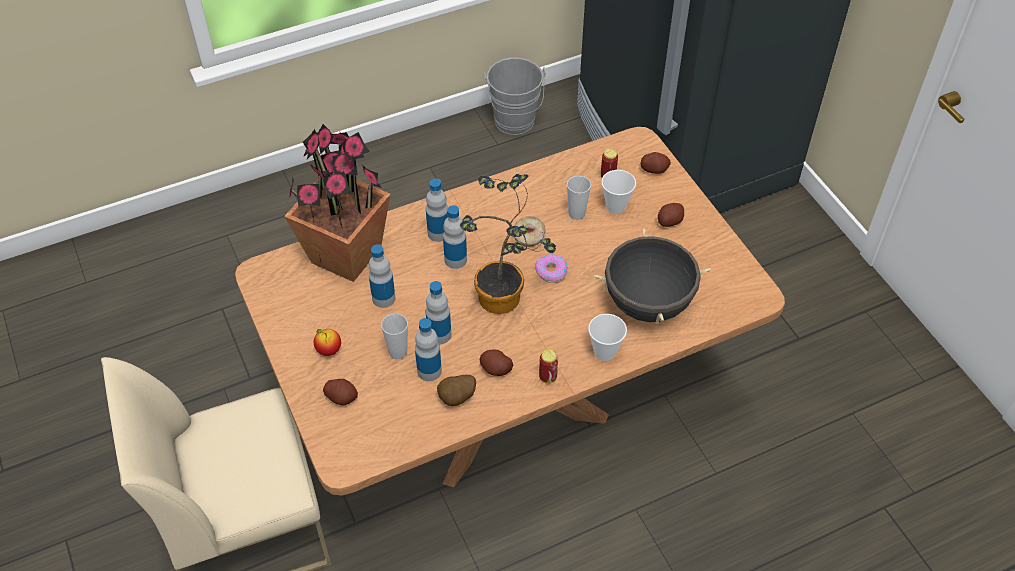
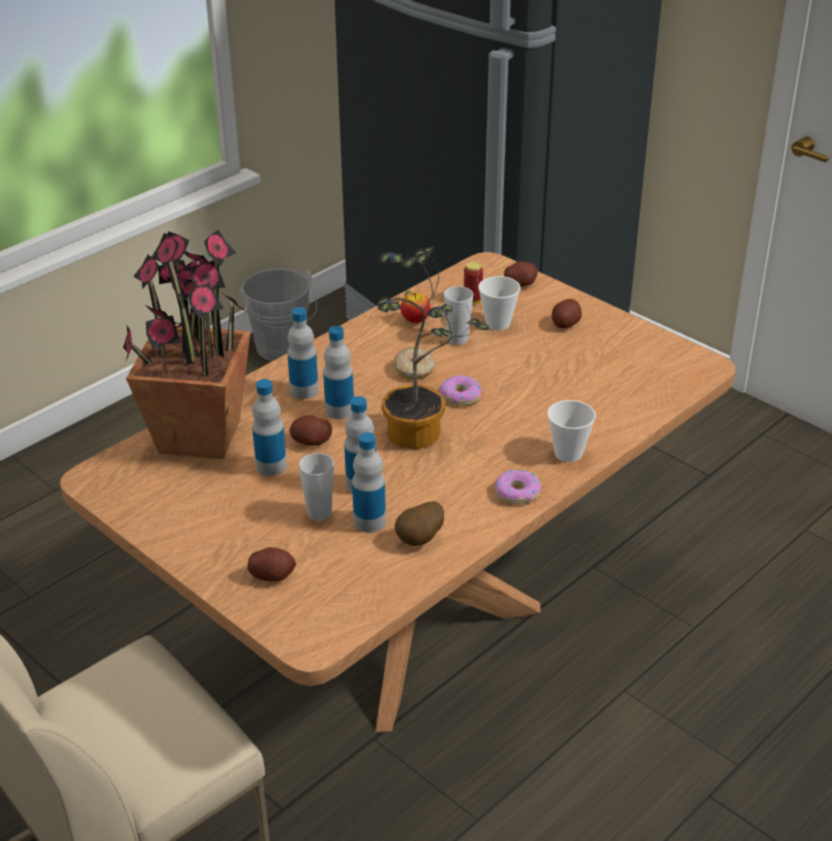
camera: 20 degrees left, 15 degrees down
(329, 350) = (228, 532): apple -> apple (415, 320)
(496, 369) = (450, 500): potato -> potato (311, 441)
(547, 377) = (517, 493): can -> donut
(647, 303) = (588, 399): black cooking pot -> none

